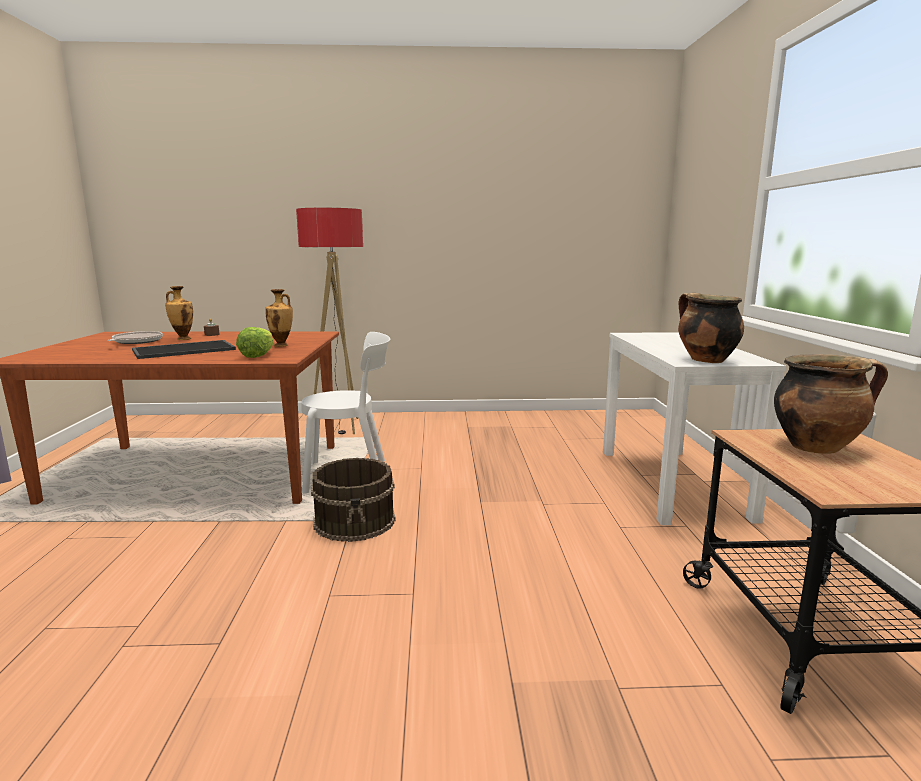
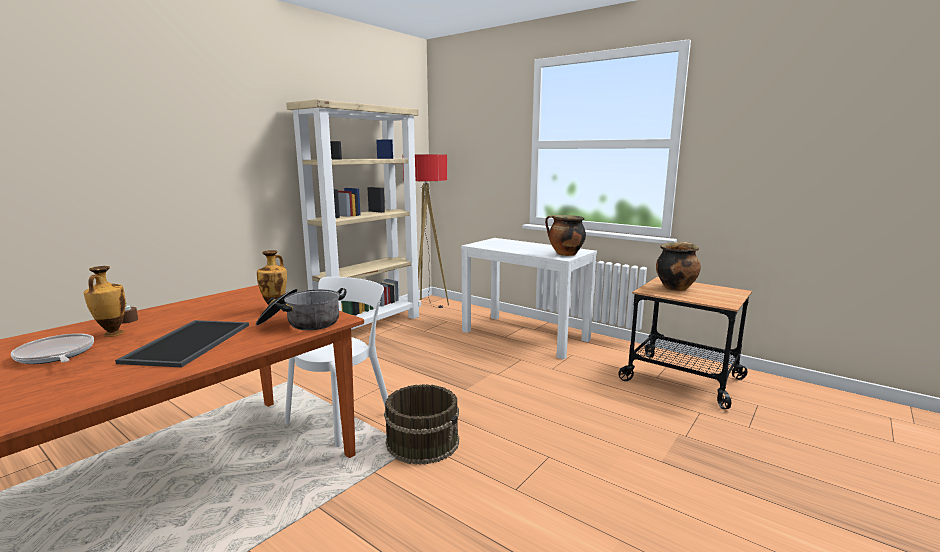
camera: 50 degrees left, 0 degrees up
(258, 355) = (301, 323): lettuce -> cooking pot
(340, 426) = (231, 385): floor lamp -> floor lamp (428, 305)
(520, 419) = (369, 326): none -> beige bookcase

